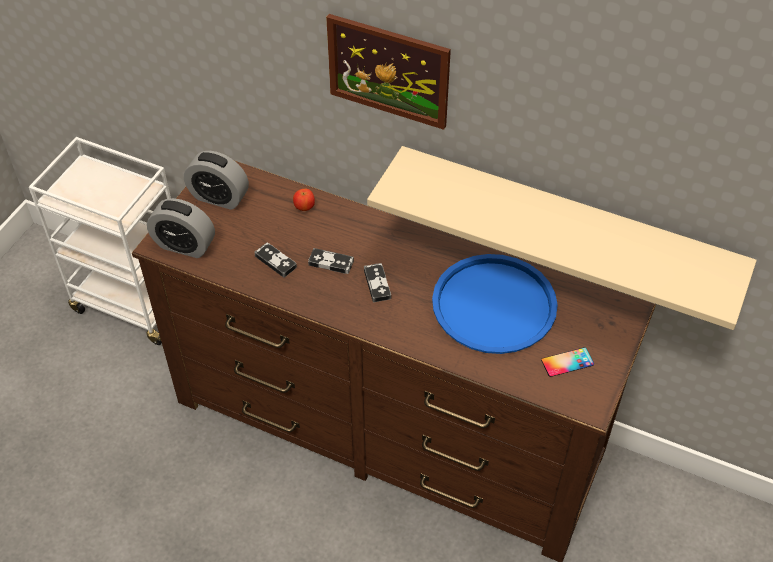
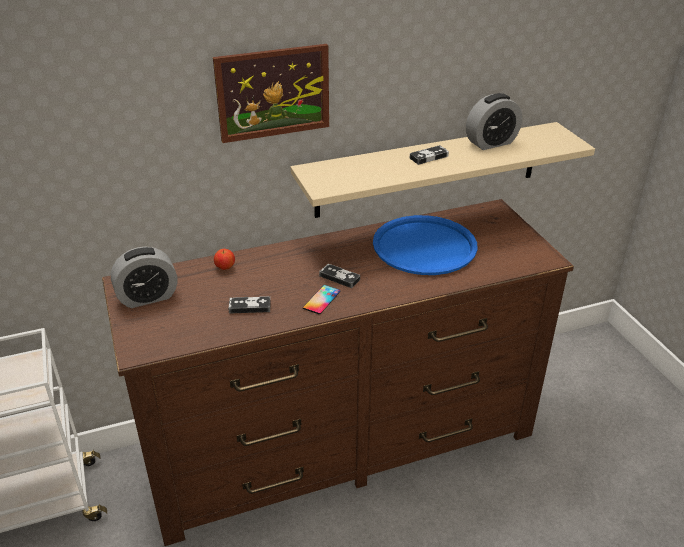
camera: 45 degrees left, 15 degrees down
(184, 245) = (161, 339): alarm clock -> alarm clock (491, 143)
(331, 263) = (291, 285): game controller -> game controller (429, 157)
(567, 362) = (505, 247): phone -> phone (321, 299)

